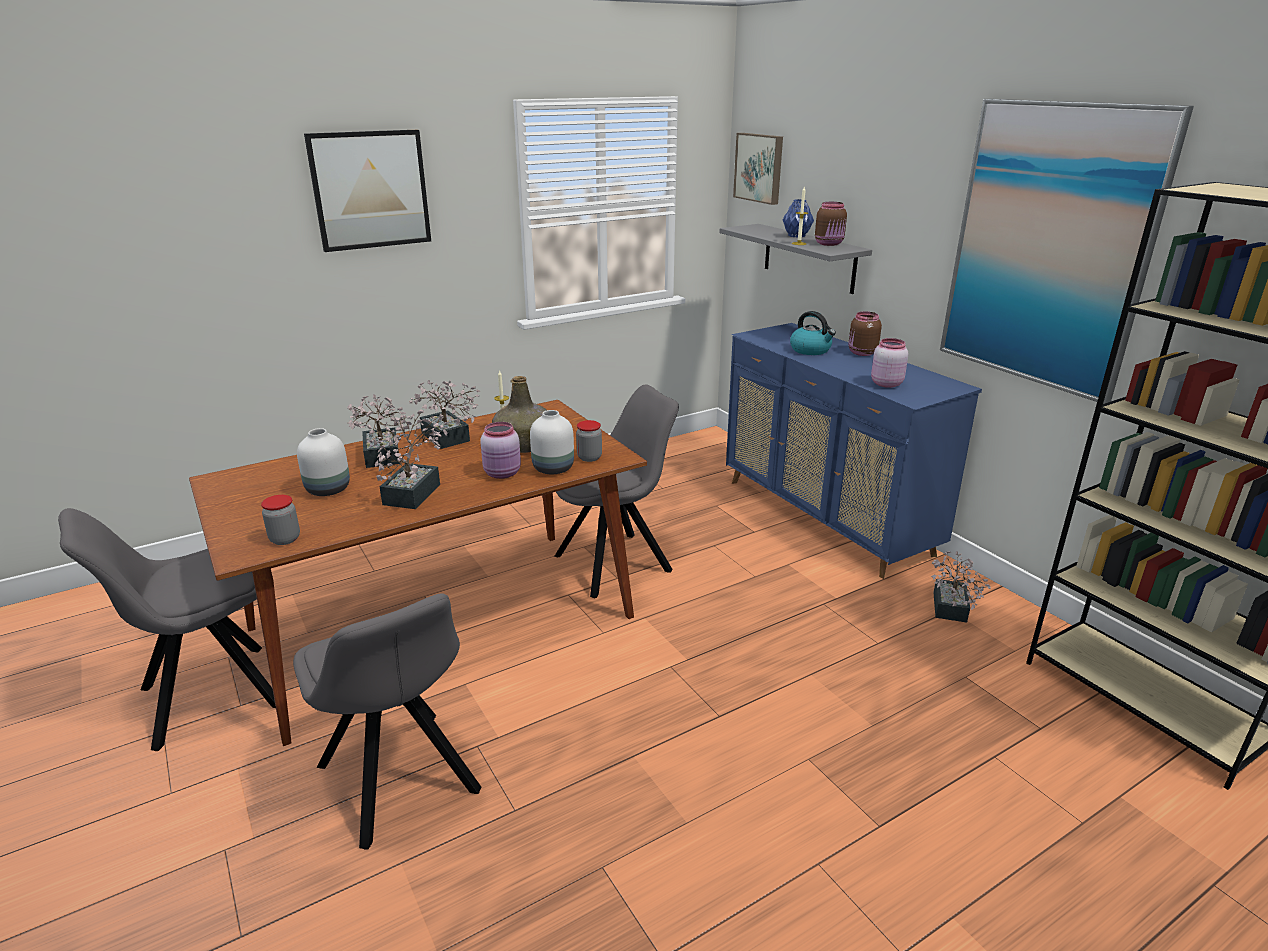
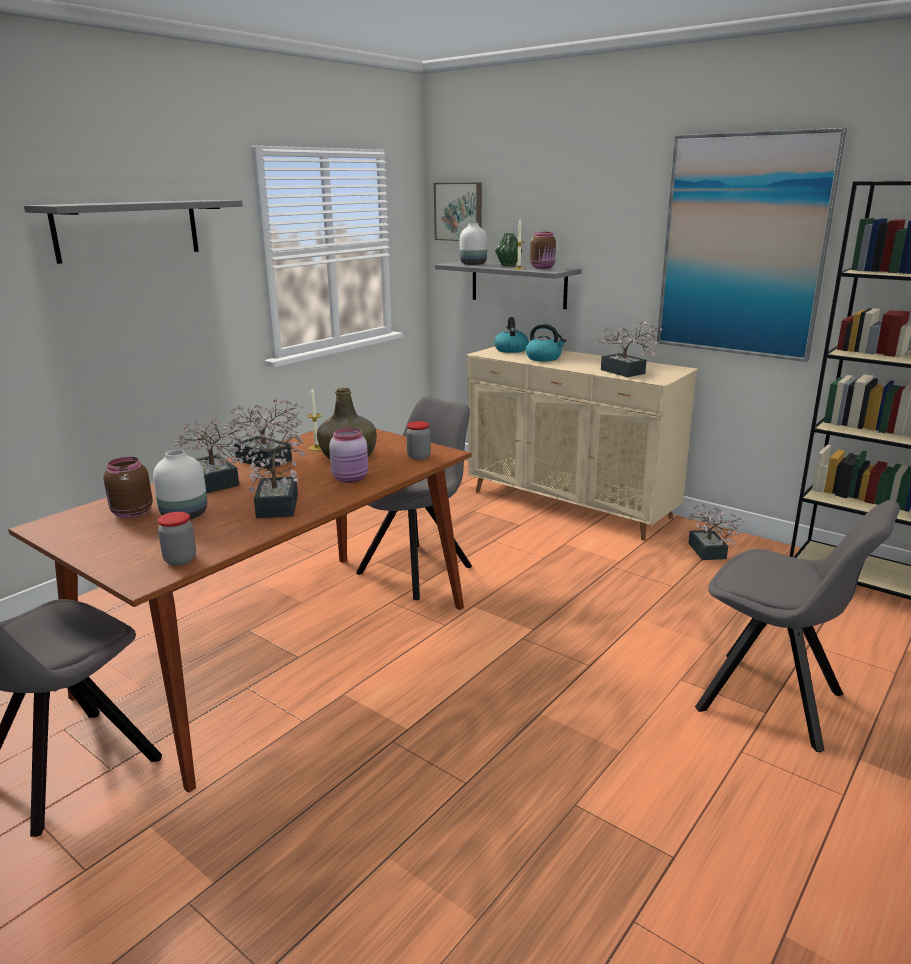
camera: 20 degrees left, 5 degrees down
(370, 190) = (128, 230): picture -> grey shelf
(400, 778) = (335, 787): grey chair -> grey chair (771, 701)
(552, 468) = (393, 469): white vase -> white vase (472, 264)
(785, 333) = (510, 350): none -> kettle
(796, 236) = (508, 265): blue vase -> green vase
(826, 516) = (569, 504): blue cabinet -> beige cabinet
(861, 353) = (585, 356): brown jar -> brown jar (131, 513)
(885, 383) = (626, 373): pink jar -> potted plant

